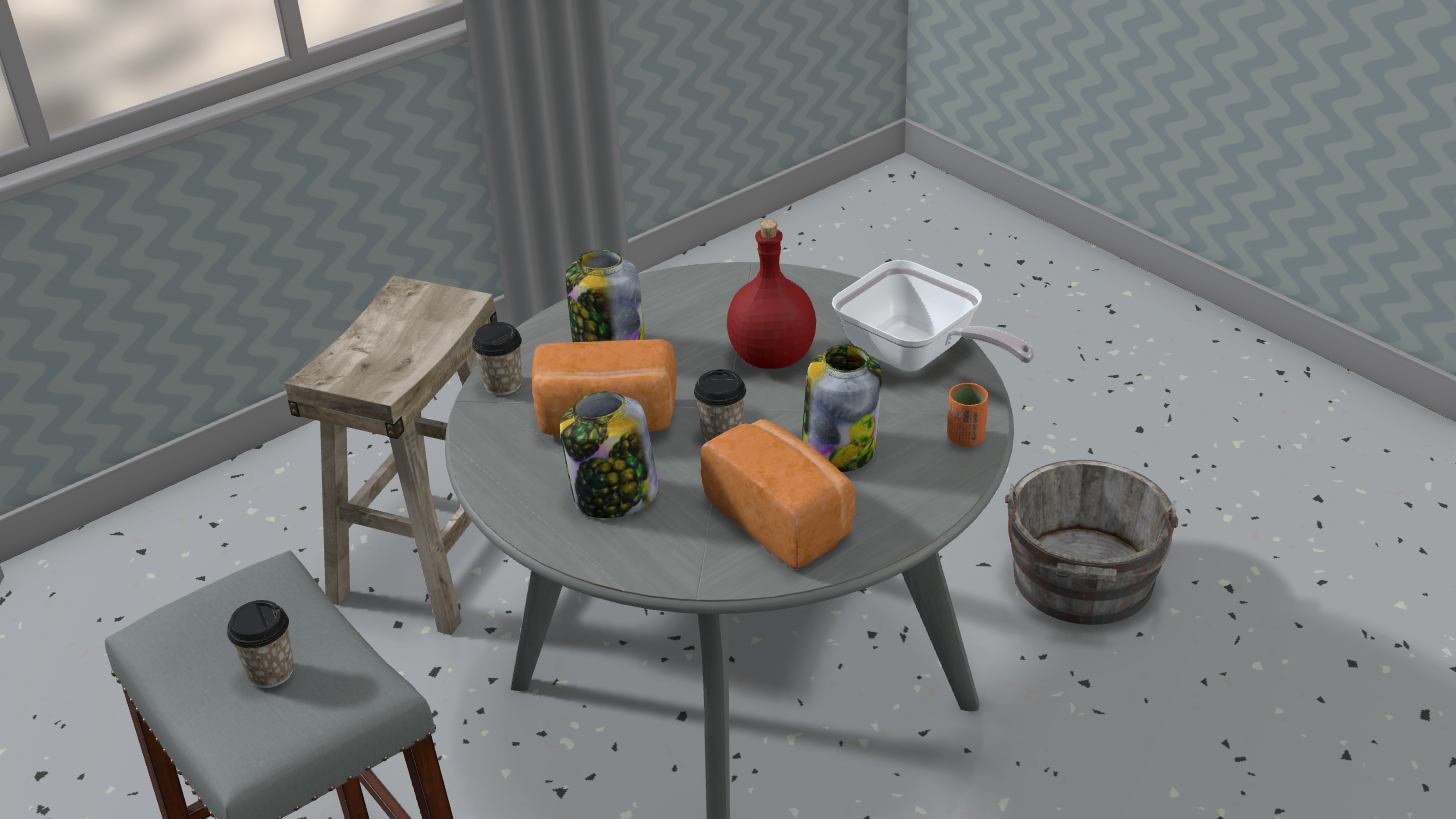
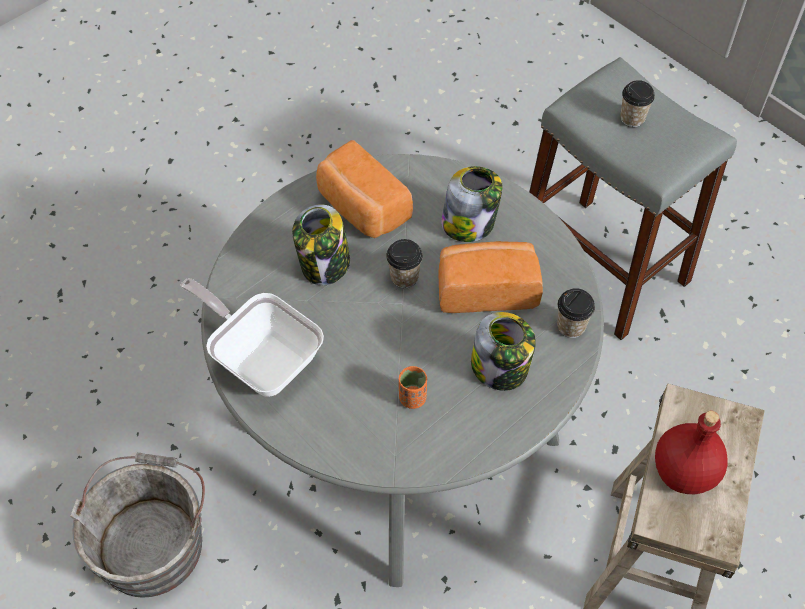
camera: 175 degrees right, 20 degrees up
(771, 358) = (372, 356): red bottle -> red bottle (683, 471)
(965, 438) = (239, 275): orange cup -> orange cup (412, 398)

